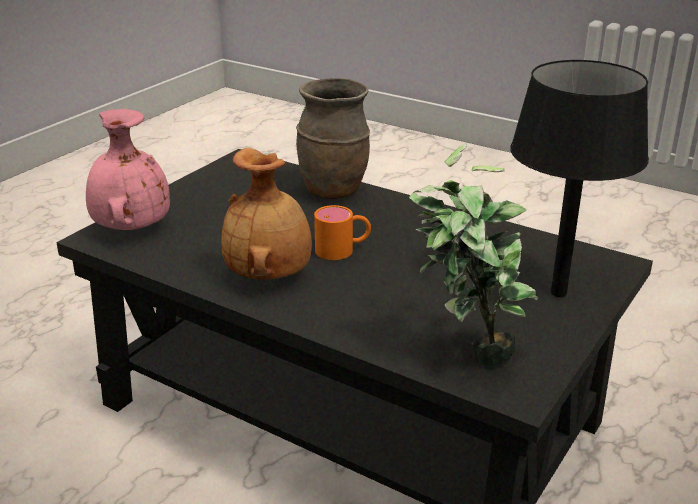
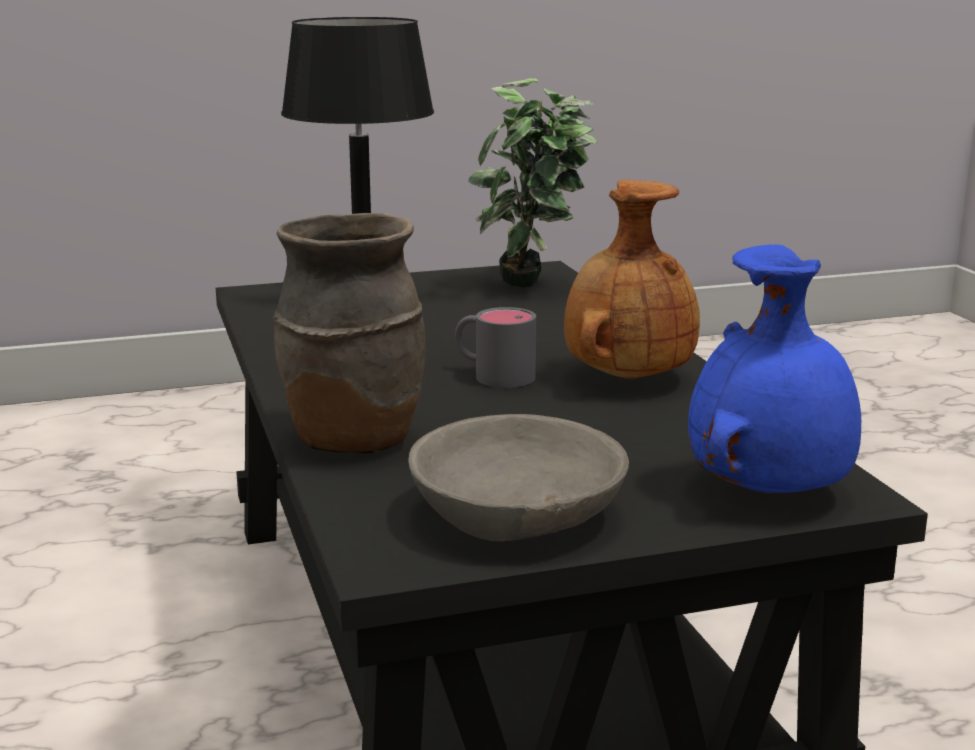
camera: 140 degrees left, 10 degrees down
(130, 228) = (771, 492): pink vase -> blue vase
(221, 186) = (517, 515): none -> grey bowl
(343, 249) = (493, 375): orange mug -> grey mug

